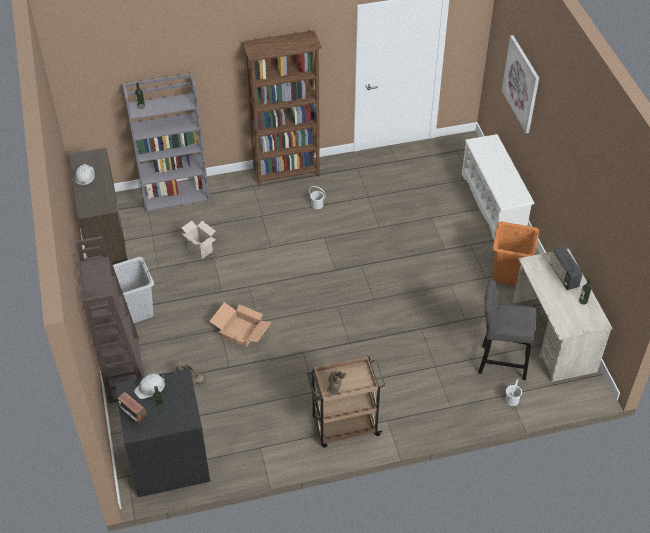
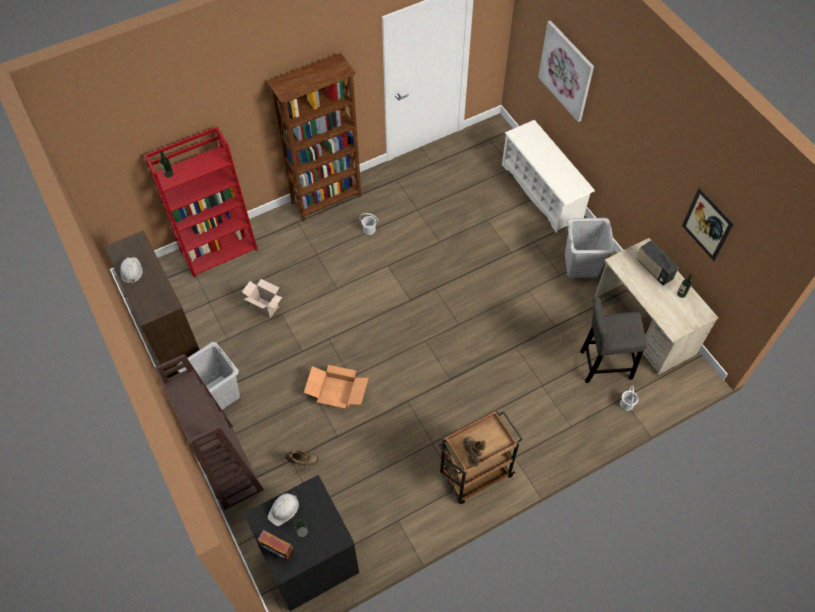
camera: 15 degrees left, 10 degrees up
(176, 195) = (219, 249): grey bookcase -> red bookcase
(509, 273) = (581, 265): orange laundry basket -> grey laundry basket
(607, 229) = (707, 224): none -> picture

